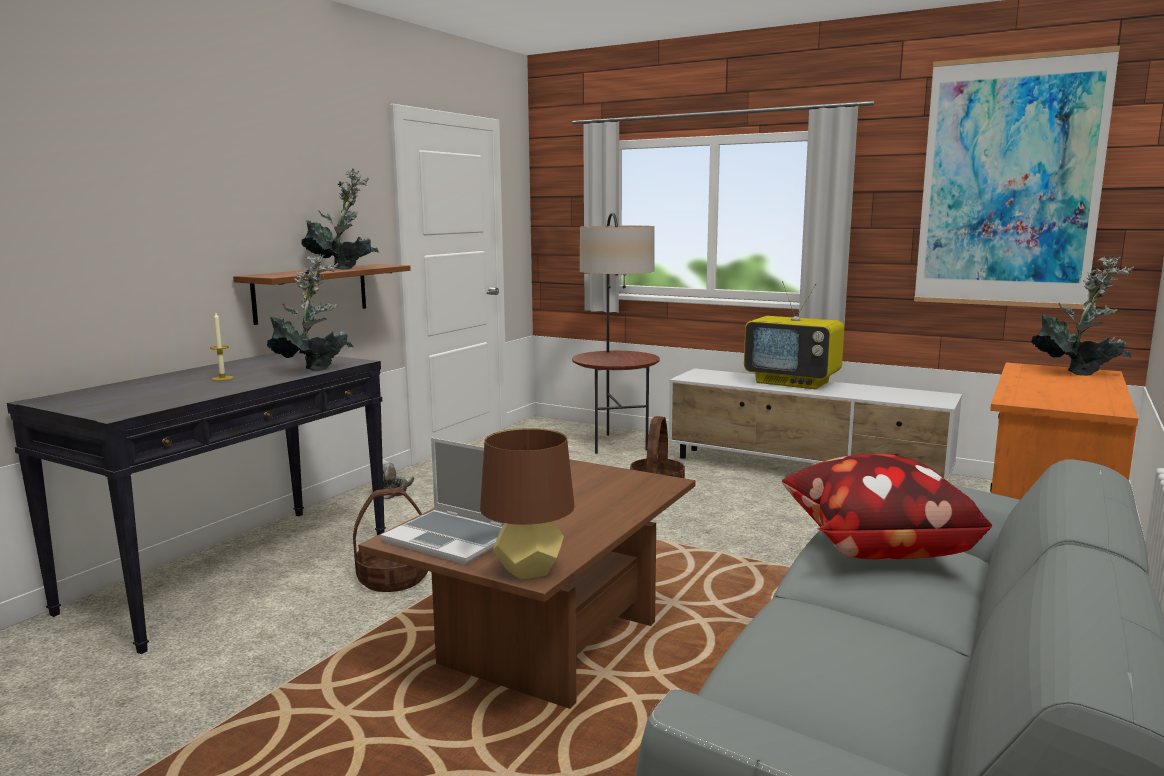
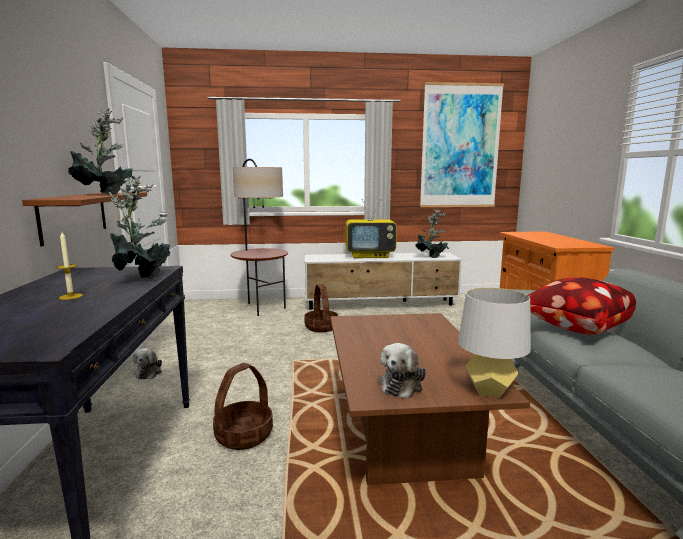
camera: 35 degrees left, 0 degrees up
(453, 538) = (402, 384): laptop -> plush toy
(528, 570) = (489, 390): brown table lamp -> grey table lamp
(1079, 373) = (537, 233): potted plant -> potted plant (432, 256)

